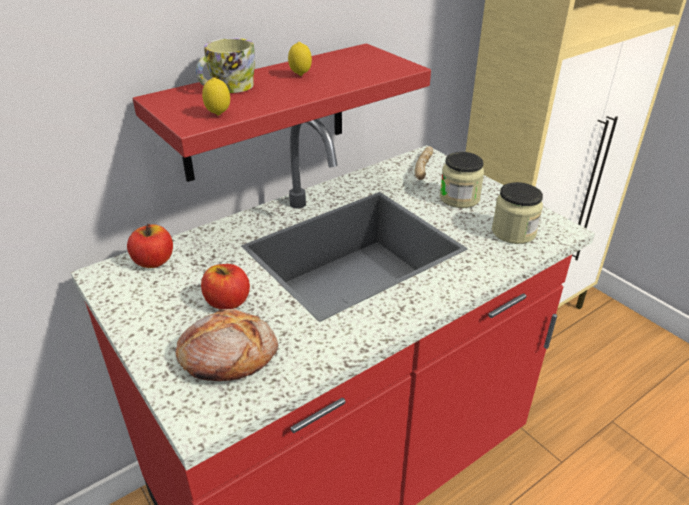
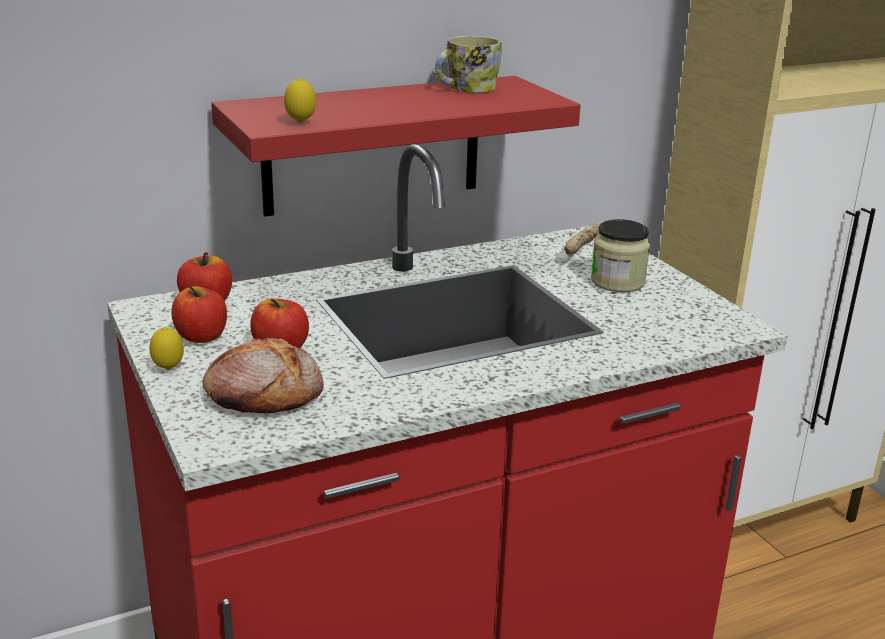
camera: 10 degrees right, 10 degrees down
(159, 299) = (201, 337): none -> apple
(227, 88) = (322, 102): mug -> mug (466, 89)
(300, 75) = (414, 98): lemon -> lemon (168, 369)
(513, 232) = (674, 322): jar -> none

